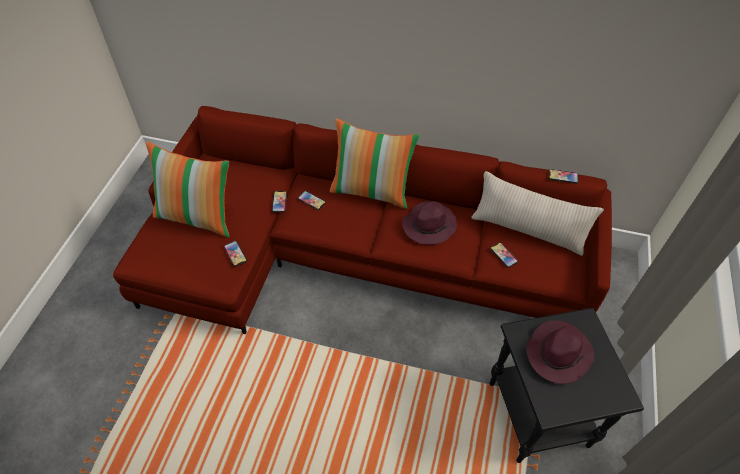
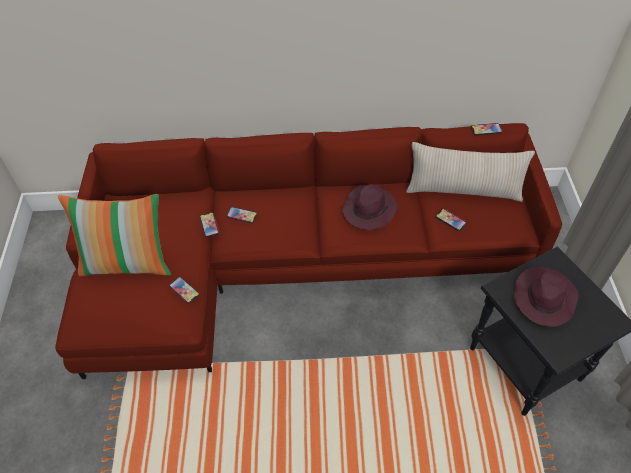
camera: 15 degrees left, 0 degrees up
(371, 191) = (298, 190): pillow -> none

